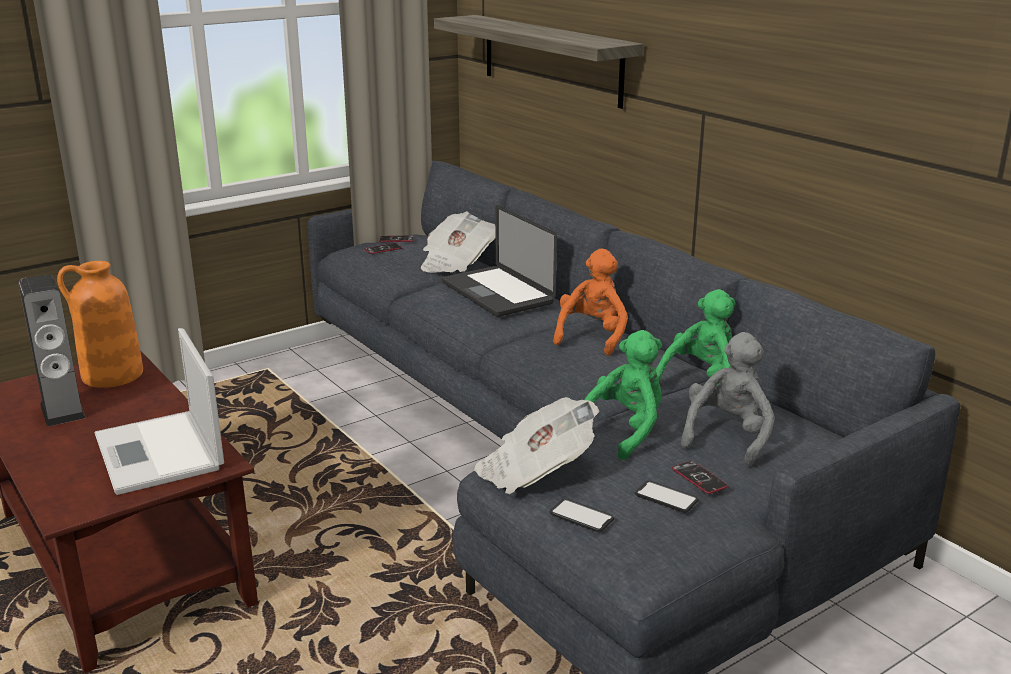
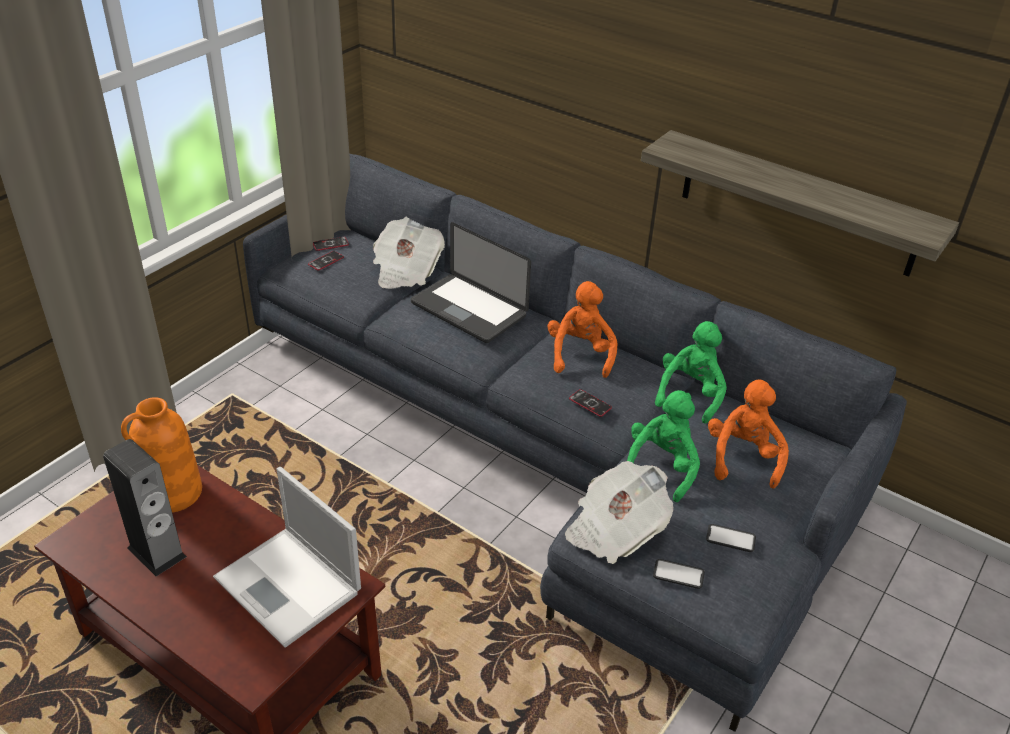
camera: 20 degrees left, 15 degrees up
(551, 59) = (484, 70): shelf -> shelf (797, 203)
(699, 478) = (745, 511): phone -> phone (590, 403)
(728, 436) = (742, 457): grey plush toy -> orange plush toy

